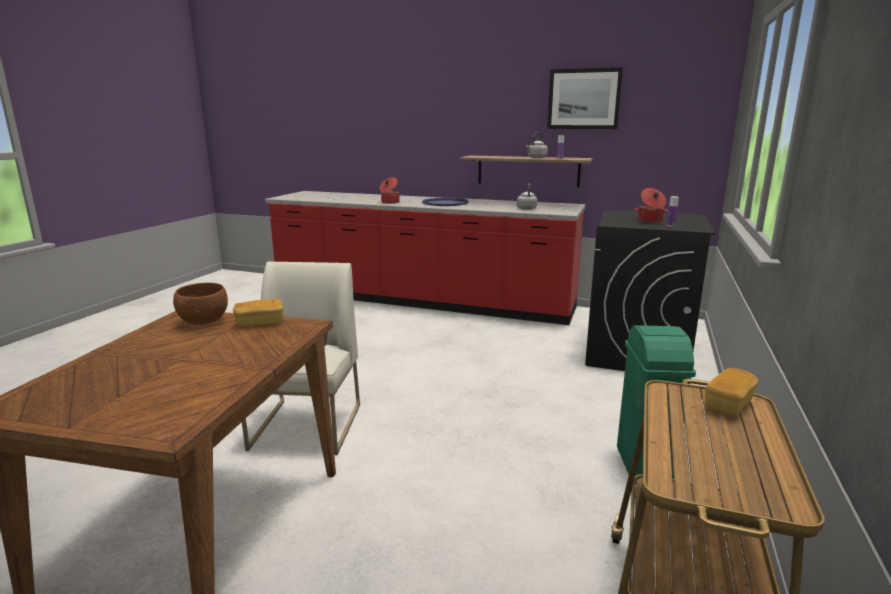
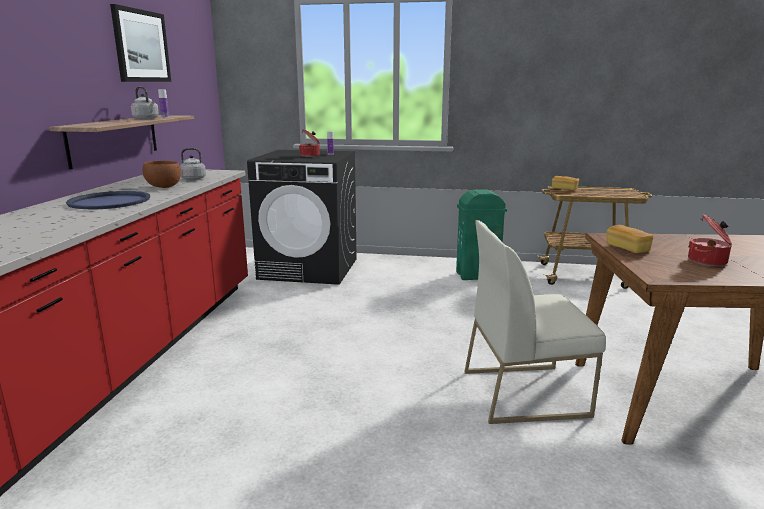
camera: 100 degrees left, 0 degrees up
(203, 322) = (658, 266): brown bowl -> brown bowl (164, 187)
(389, 202) = (73, 224): cooking pot -> cooking pot (708, 262)

